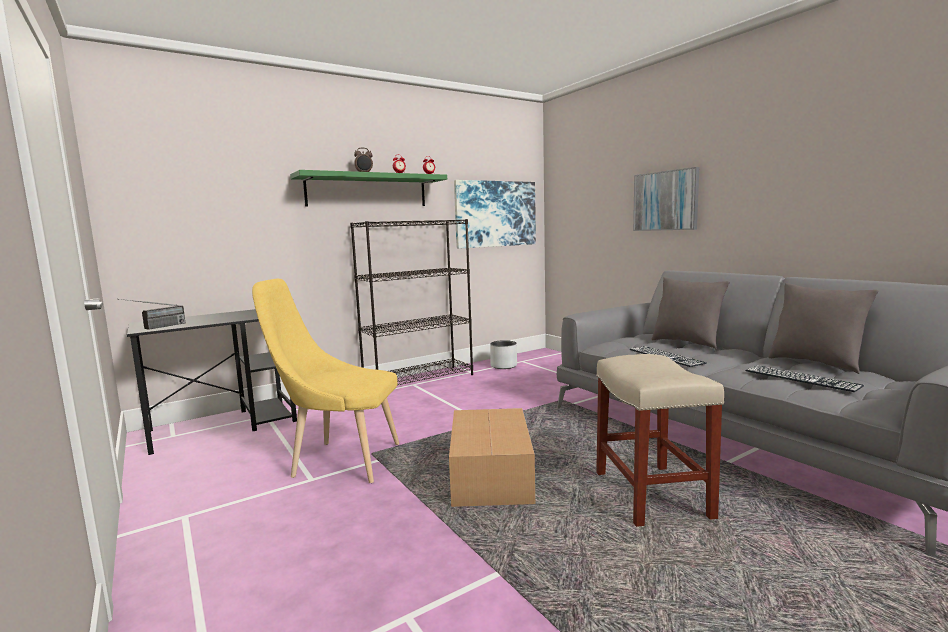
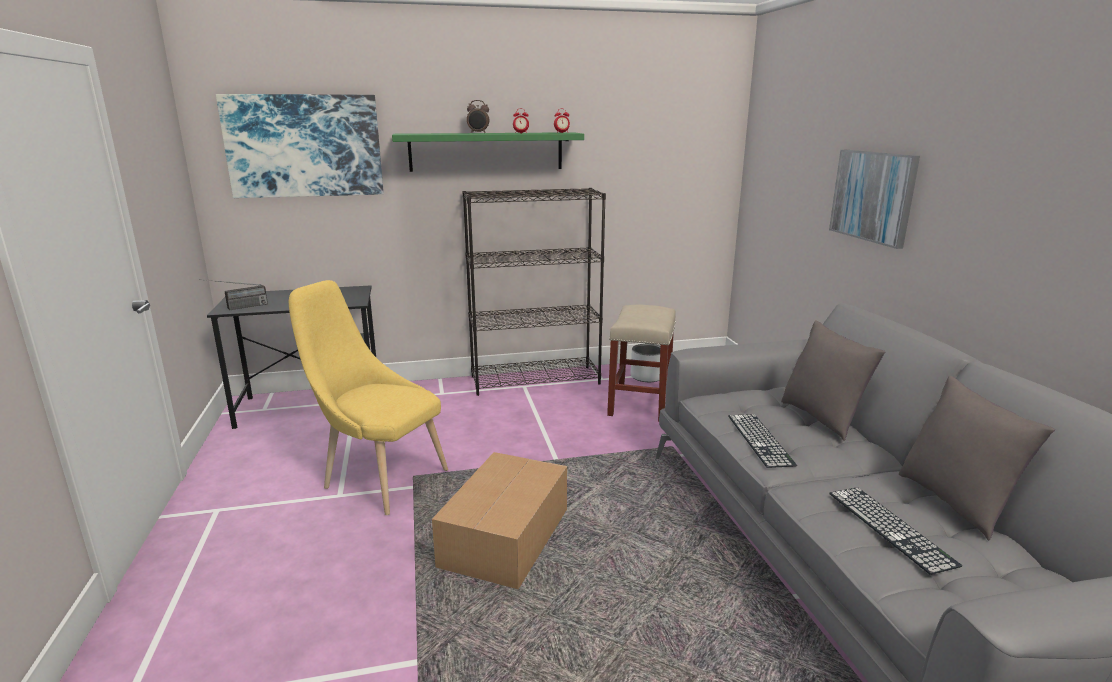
camera: 20 degrees right, 10 degrees up
(495, 214) = (664, 178): picture -> picture (304, 146)
(650, 493) = (654, 613): beige stool -> beige stool (640, 402)

